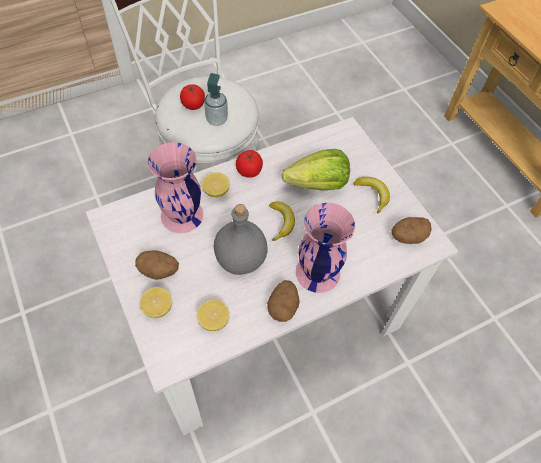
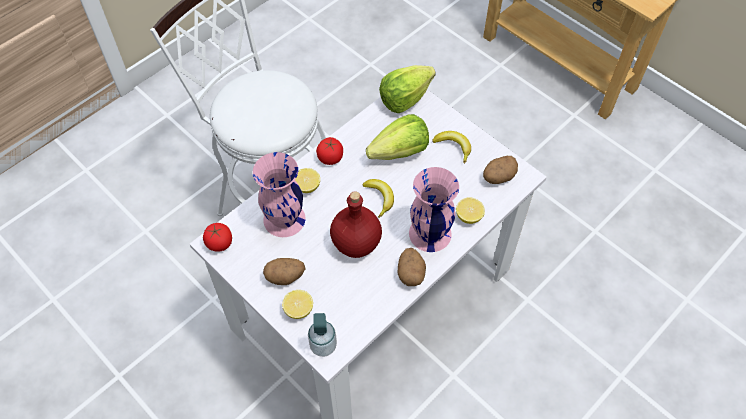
camera: 15 degrees left, 0 degrees up
(193, 105) = (249, 107): tomato -> tomato (219, 243)
(213, 320) = (354, 304): lemon -> lemon (469, 216)
(217, 120) = (279, 116): soap dispenser -> soap dispenser (323, 346)
(241, 259) = (357, 243): grey bottle -> red bottle
(341, 136) = (405, 98): none -> lettuce

